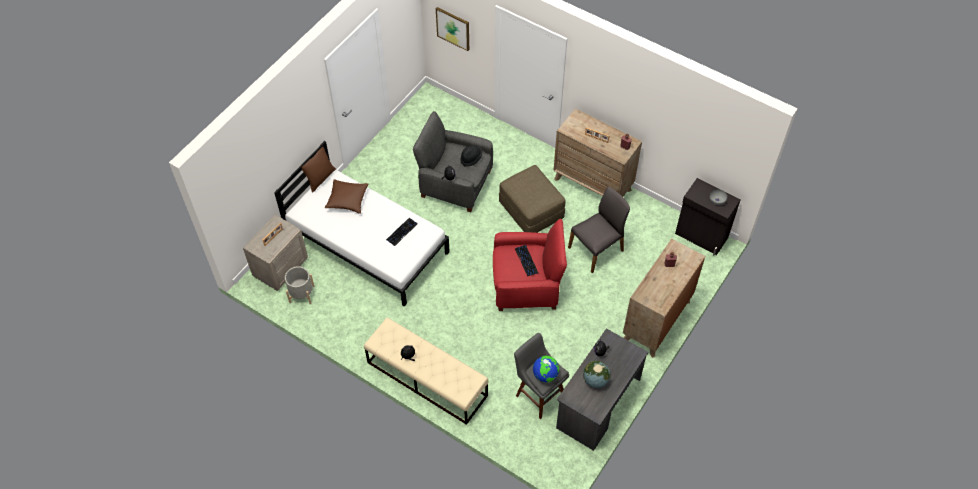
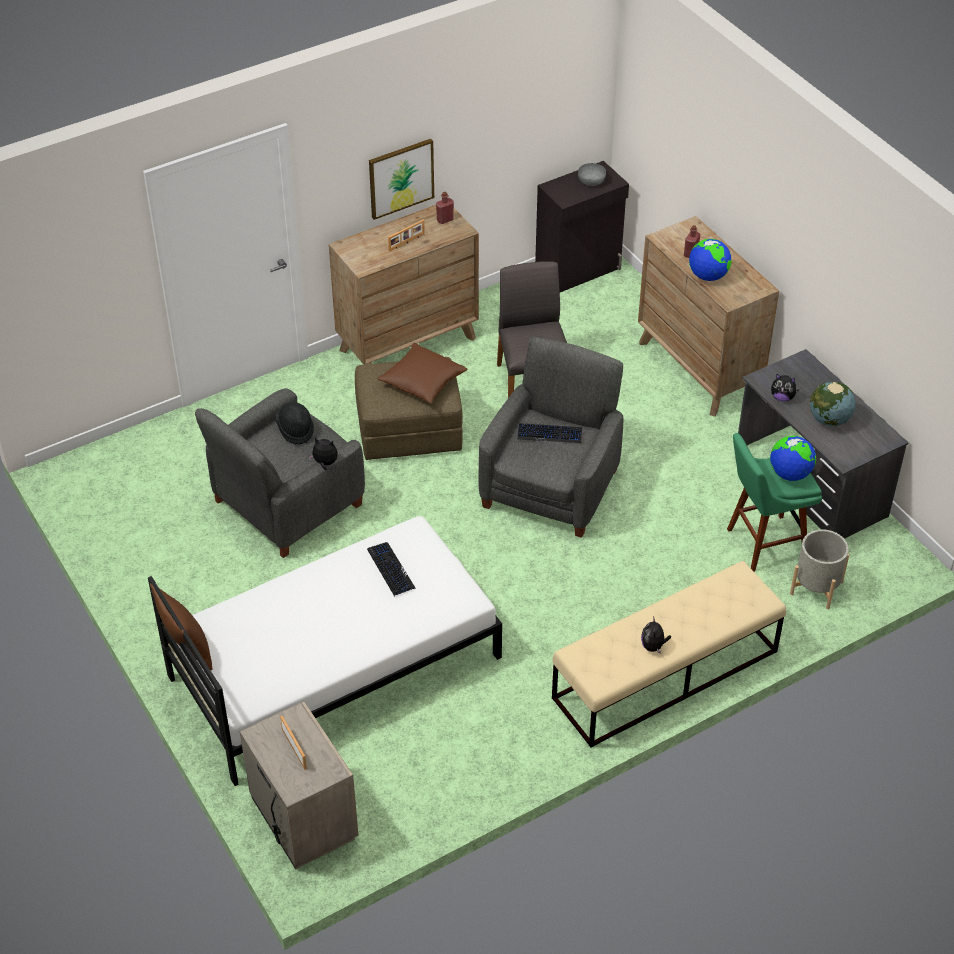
camera: 65 degrees left, 10 degrees down
(301, 294) = (385, 801): grey planter -> grey planter (816, 587)
(347, 200) = (267, 622): brown pillow -> brown pillow (422, 382)
(453, 28) = (68, 296): picture -> picture (401, 178)
(527, 285) = (551, 486): red armchair -> grey armchair
(538, 394) = (762, 544): grey stool -> green stool
(655, 279) = (708, 276): none -> globe

